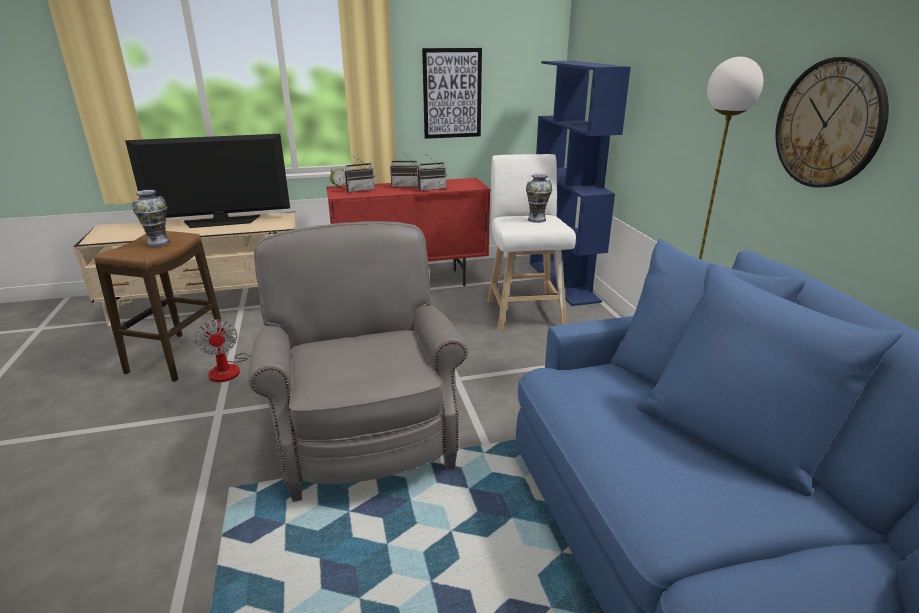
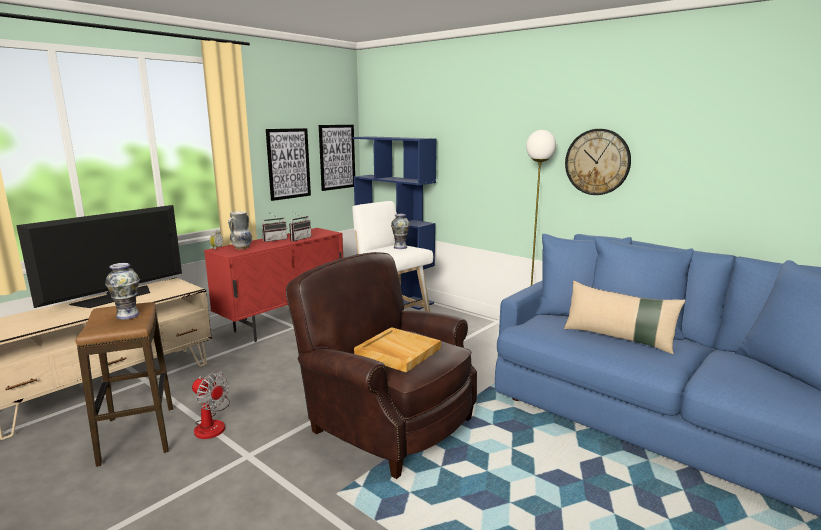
camera: 35 degrees left, 10 degrees down
(344, 356) = (397, 352): none -> beige tray
(360, 190) = (241, 247): radio -> vase
(364, 432) = (386, 422): grey armchair -> brown armchair
(526, 88) = (337, 157): none -> picture
(672, 446) = (618, 338): none -> beige pillow

